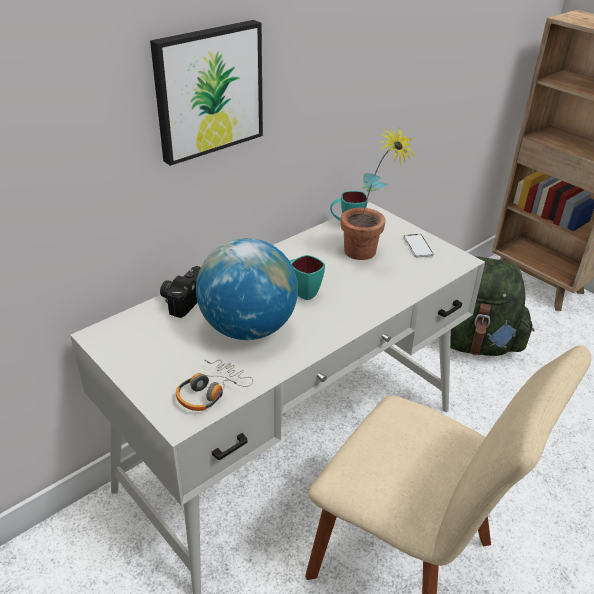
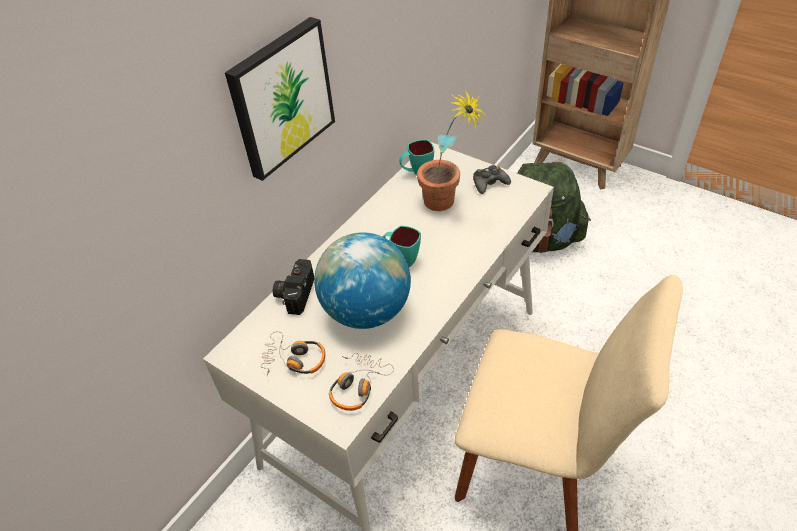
camera: 10 degrees left, 10 degrees up
(157, 355) = (294, 360): none -> headphones
(418, 246) = (489, 183): phone -> black game controller

